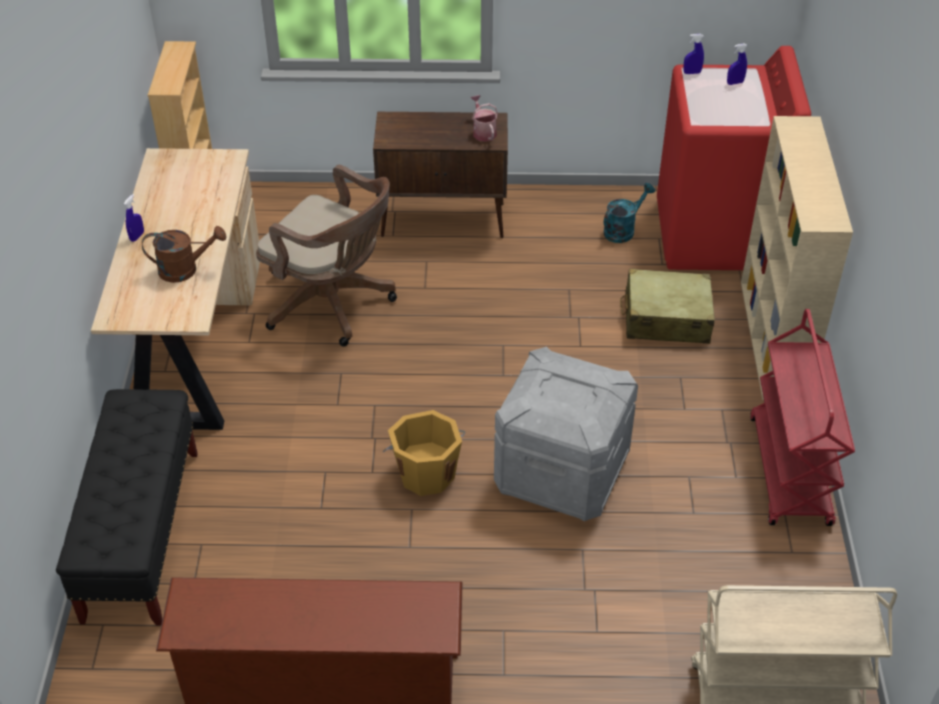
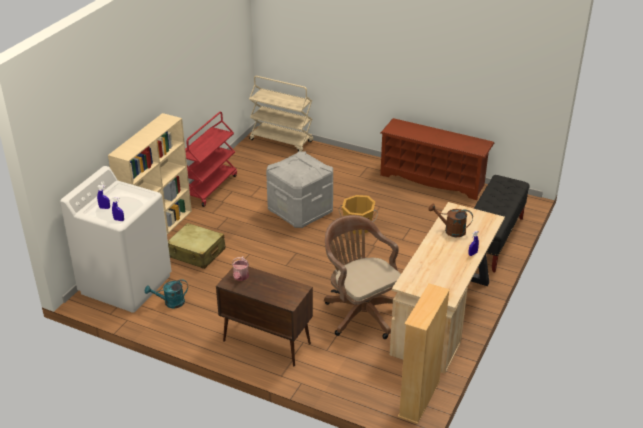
camera: 155 degrees left, 10 degrees down
(715, 236) = (126, 284): red washing machine -> white washing machine

